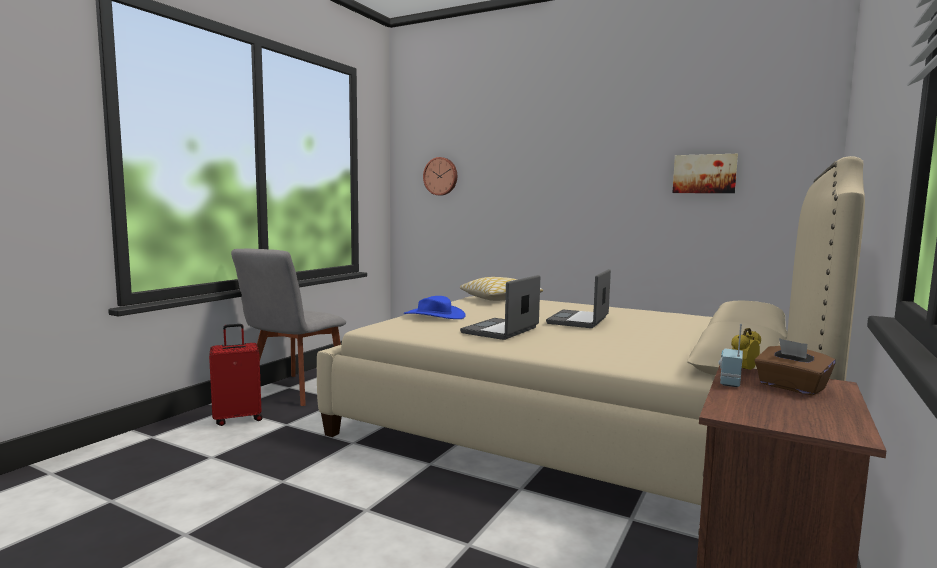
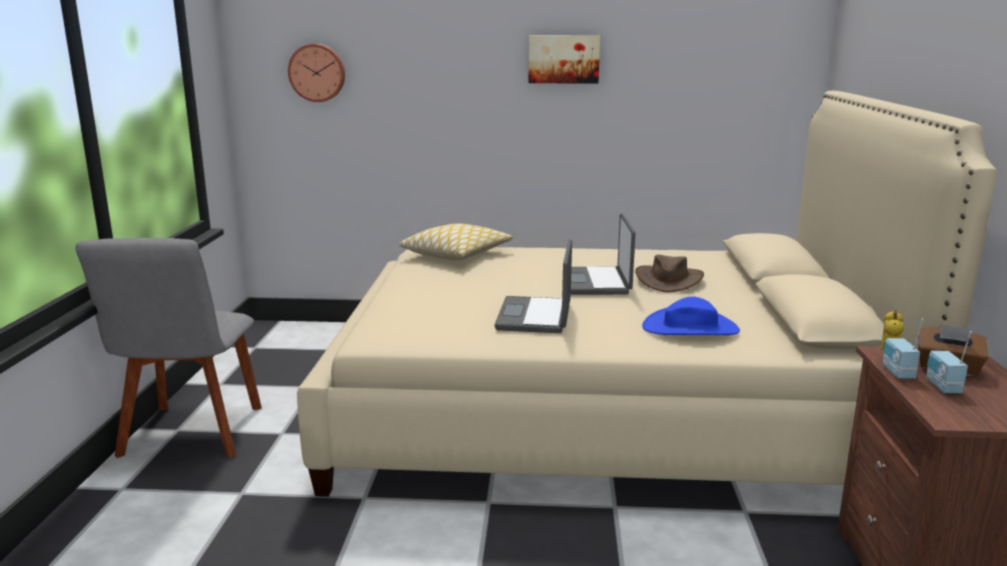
camera: 25 degrees left, 10 degrees up
(238, 418) = (155, 501): red suitcase -> none
(434, 315) = (419, 302): blue hat -> blue hat (690, 328)
(641, 325) = (668, 280): none -> brown hat
(704, 174) = (687, 75): picture -> picture (563, 59)
(760, 395) = (941, 387): none -> radio

